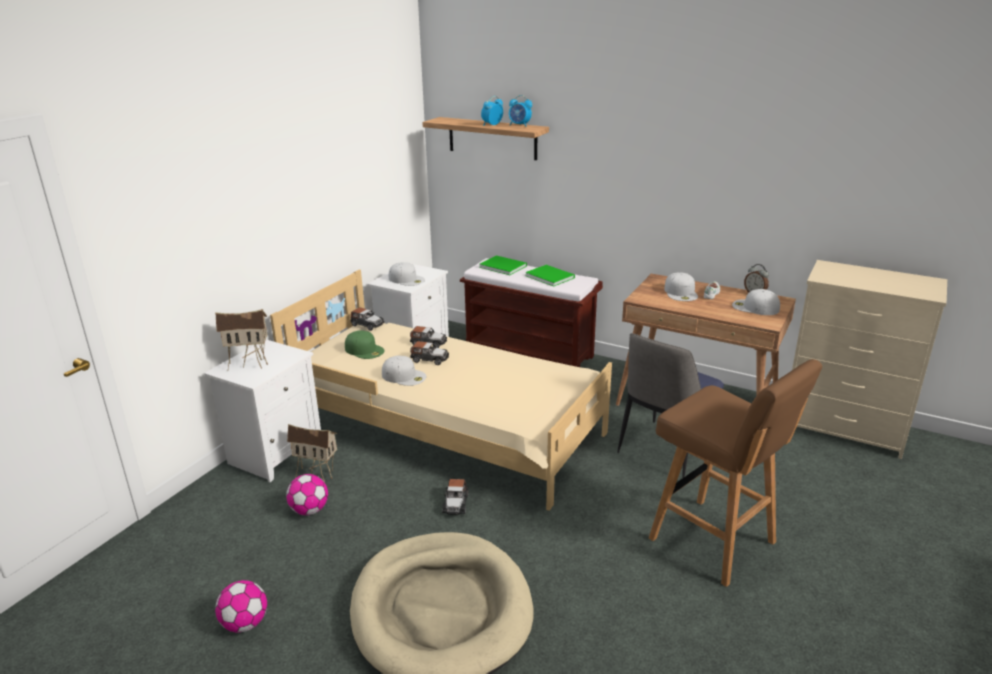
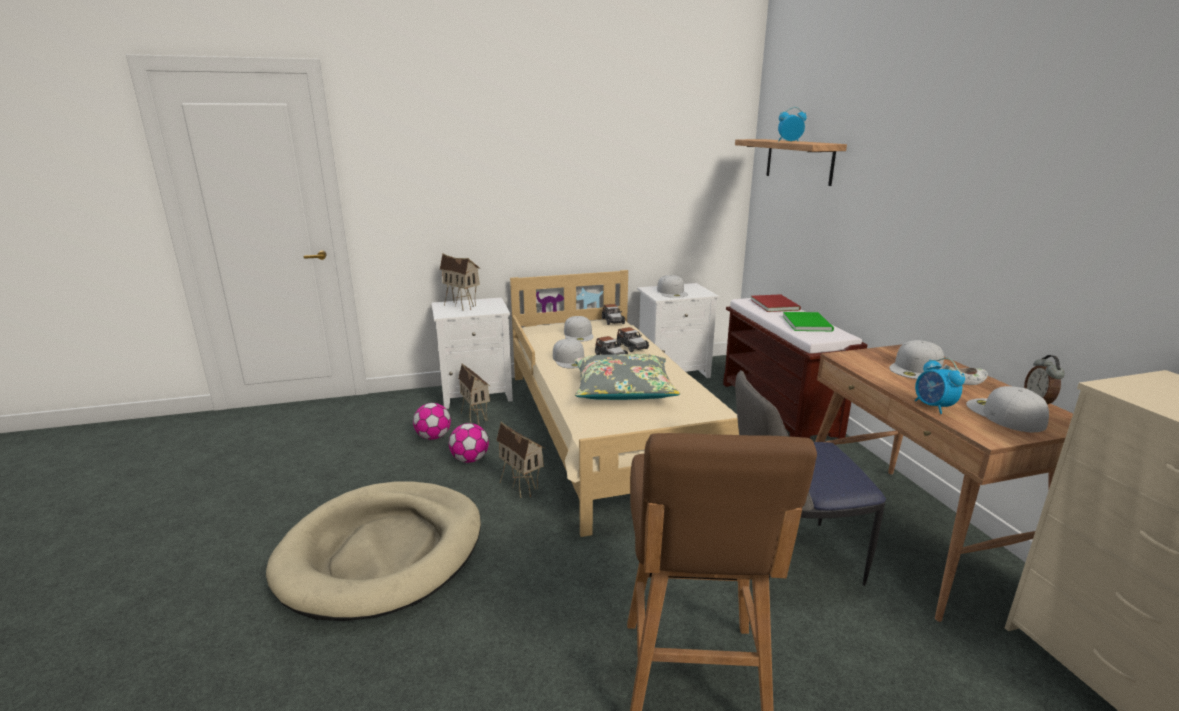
camera: 45 degrees right, 5 degrees down
(245, 624) = (293, 480): football -> football (470, 459)
(365, 350) = (579, 334): green cap -> white cap
(455, 504) = (521, 487): toy car -> toy house
(489, 383) = (623, 389): none -> grey pillow
(502, 266) = (775, 304): green book -> red book
(519, 125) = (817, 142): alarm clock -> alarm clock (933, 407)

